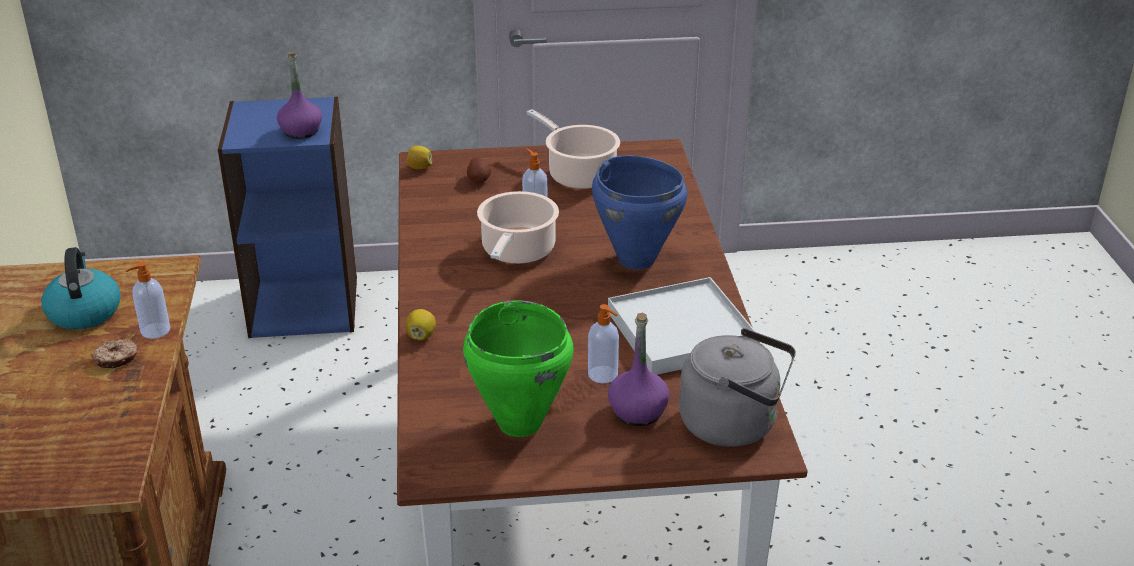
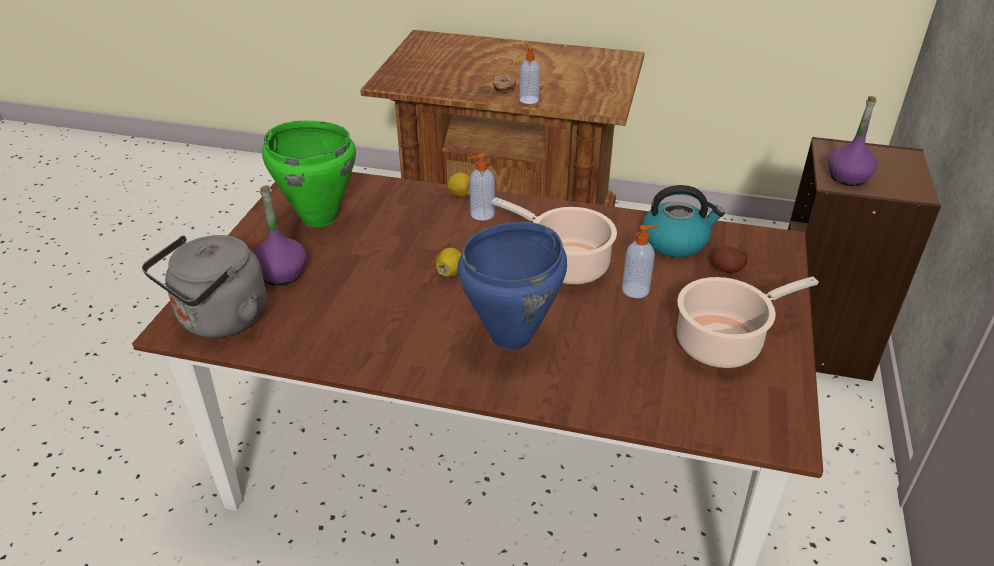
camera: 110 degrees right, 5 degrees up
(84, 312) = (566, 80): kettle -> kettle (675, 241)
(304, 305) = (819, 340): blue bookcase -> brown bookcase
(419, 167) = (762, 237): lemon -> lemon (450, 273)
(603, 375) = (342, 268): soap dispenser -> soap dispenser (481, 214)
(682, 332) = (368, 330): white tray -> none

